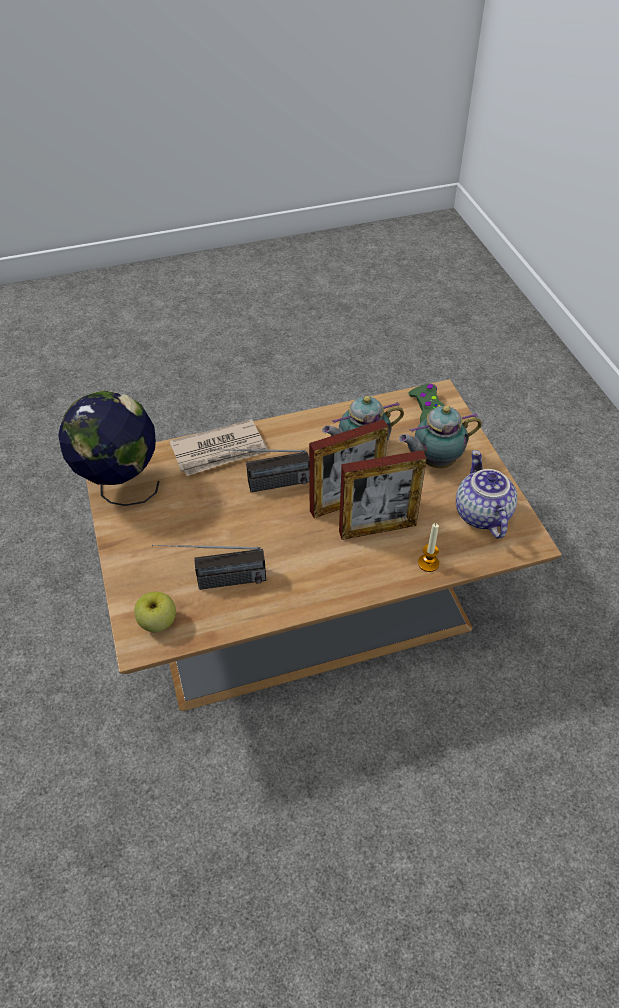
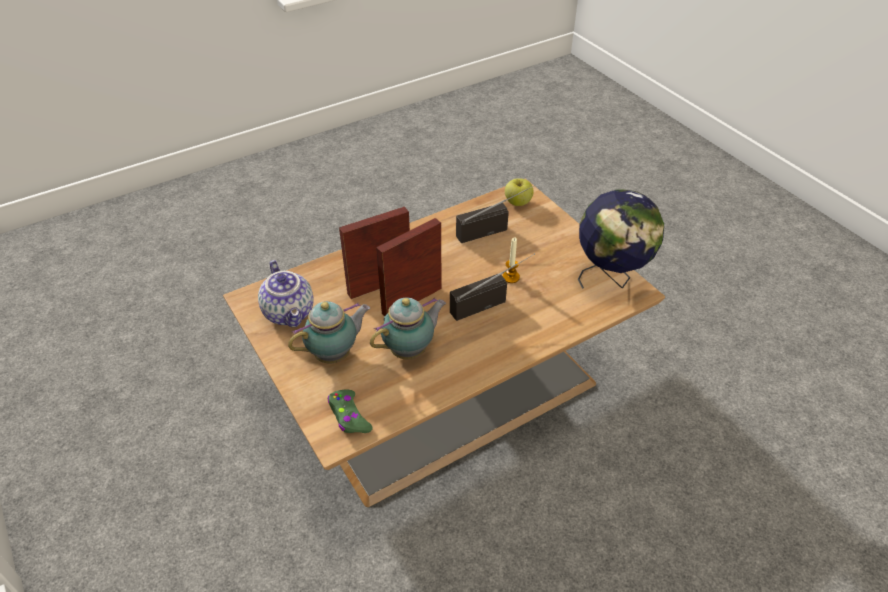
camera: 165 degrees right, 5 degrees down
(220, 451) = (545, 325): newspaper -> none
(428, 563) = (334, 268): candle -> candle (510, 277)

